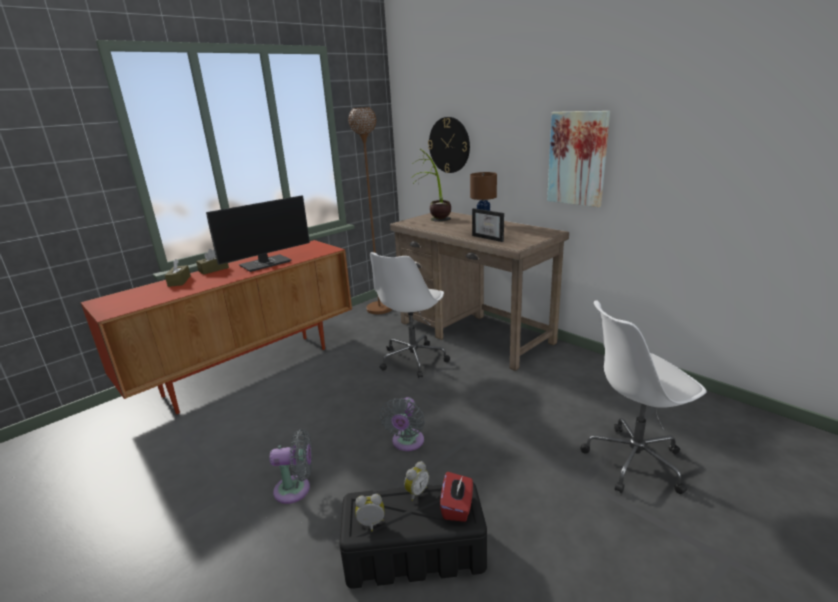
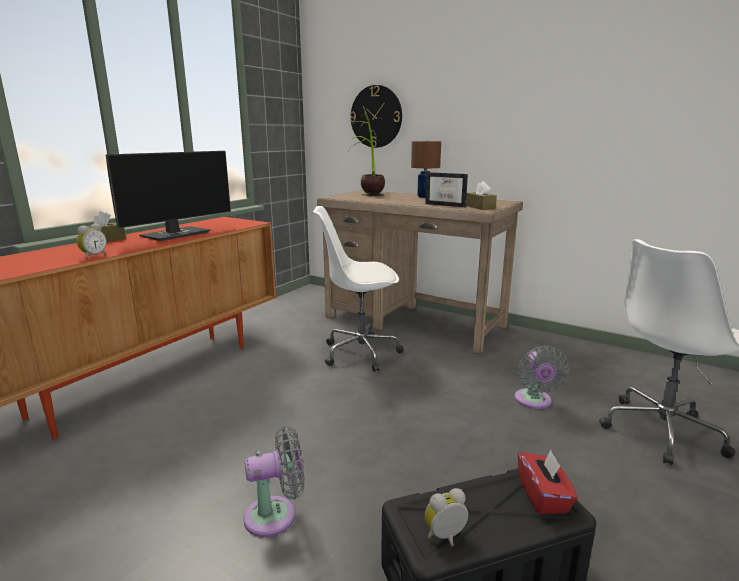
camera: 15 degrees left, 5 degrees down
(179, 281) = (59, 251): brown tissue box -> brown tissue box (480, 207)
(379, 308) = (292, 305): brown floor lamp -> none
(407, 443) = (398, 440): grey fan -> grey fan (534, 402)
(412, 361) = (358, 353): white office chair -> white office chair turned 75 degrees clockwise
(416, 492) = (479, 486): alarm clock -> alarm clock (93, 256)
(577, 158) = (533, 122): picture -> none

